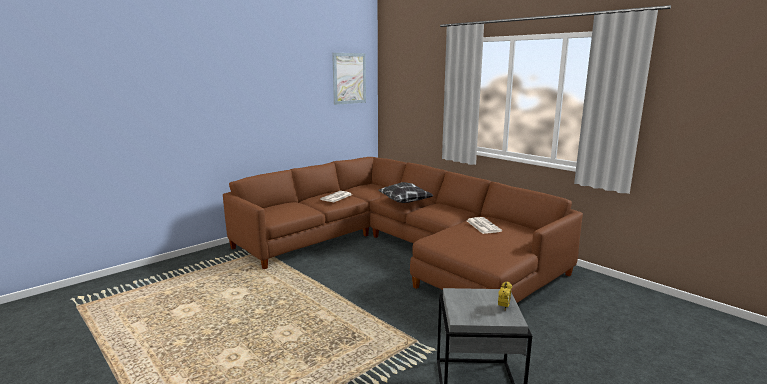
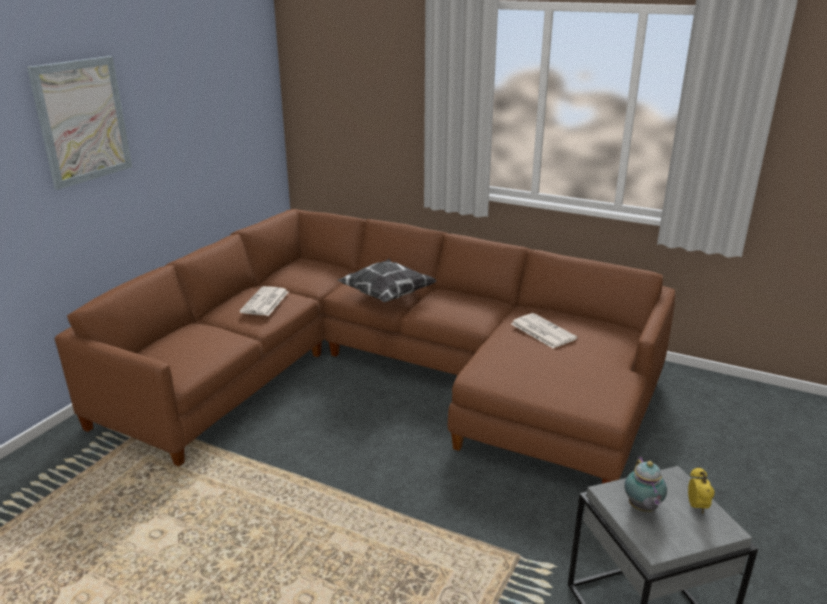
camera: 20 degrees left, 10 degrees up
(349, 78) = (235, 69): picture -> picture (82, 121)
(467, 302) = (642, 508): none -> teapot

